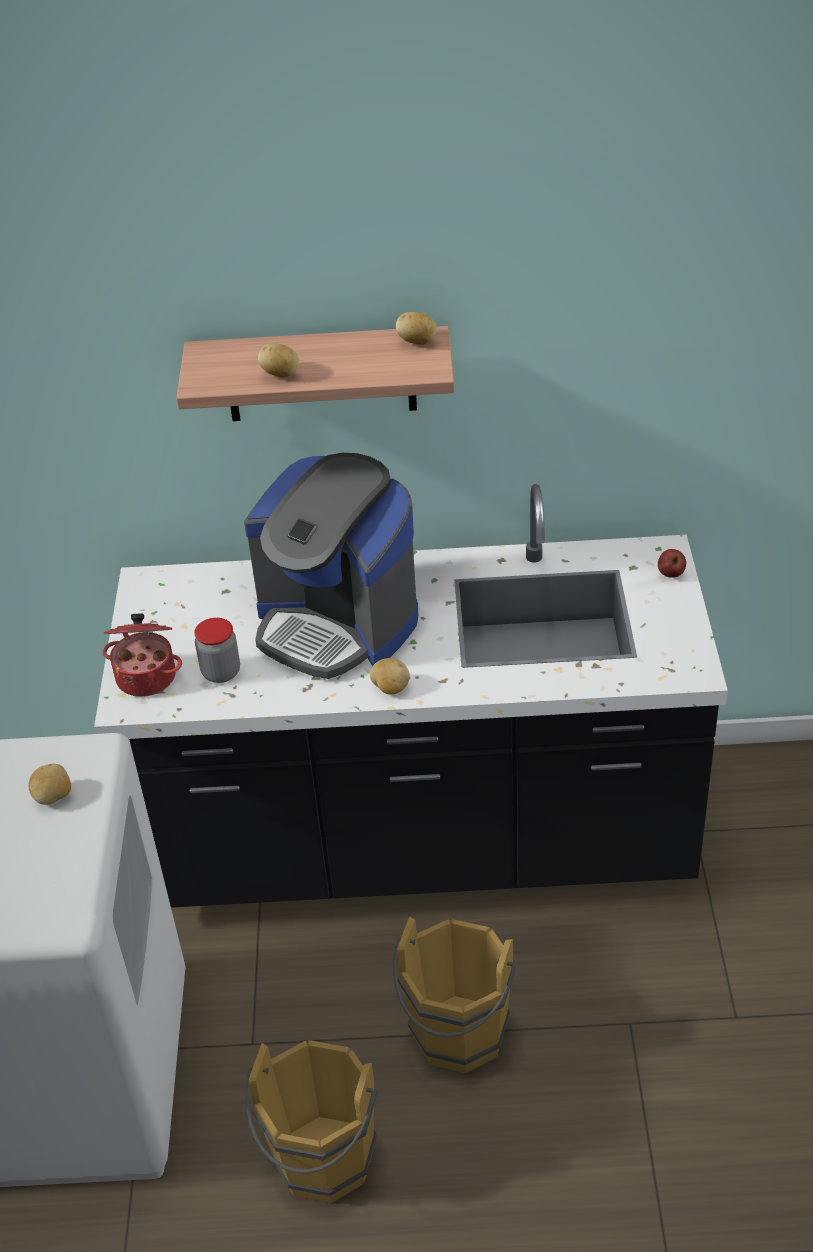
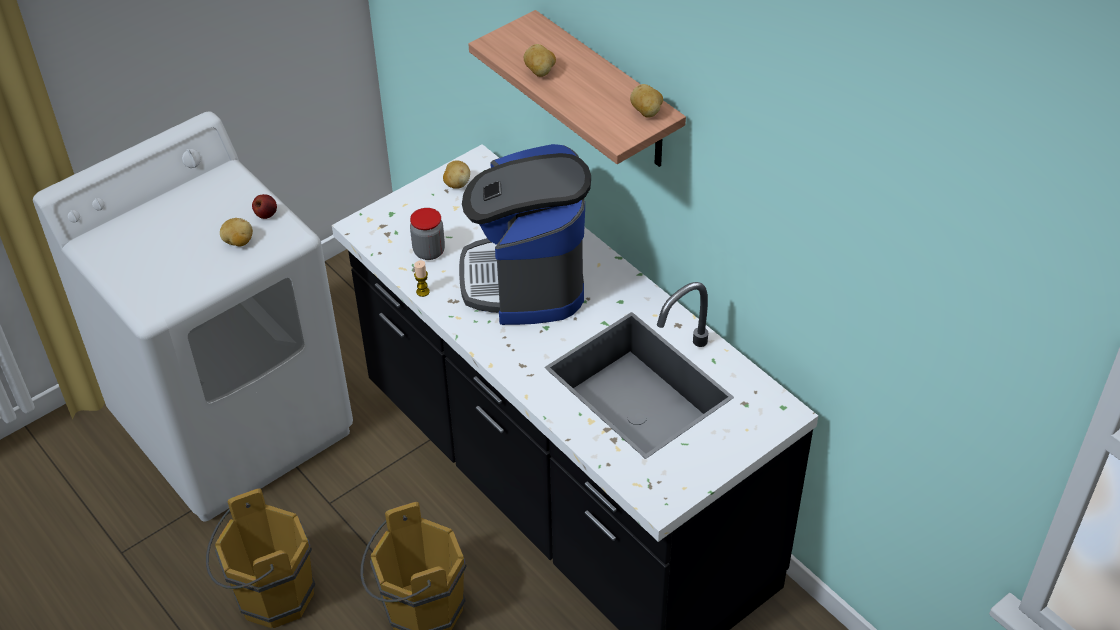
camera: 50 degrees right, 5 degrees up
(147, 676) = (395, 220): cooking pot -> none
(270, 703) = (422, 291): none -> candle
(390, 688) = (489, 342): potato -> potato (457, 184)
(670, 574) = (759, 430): apple -> apple (266, 215)

